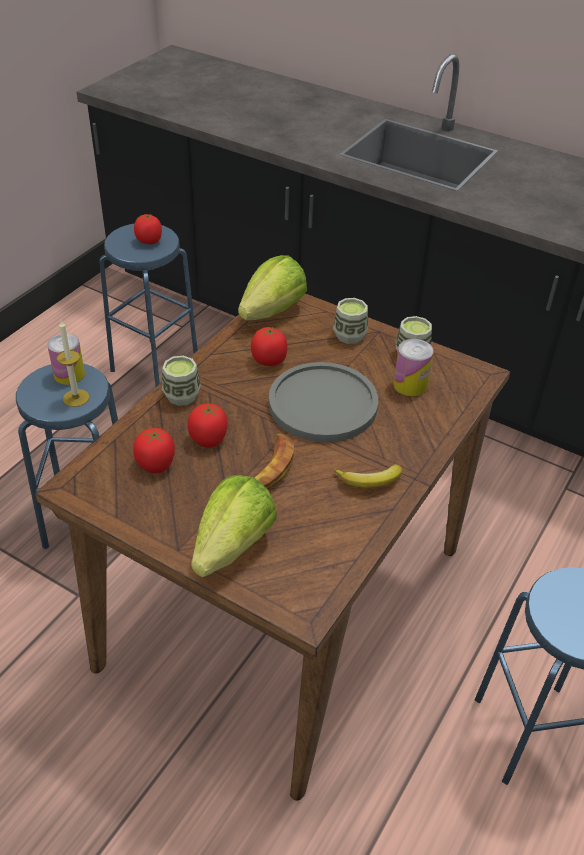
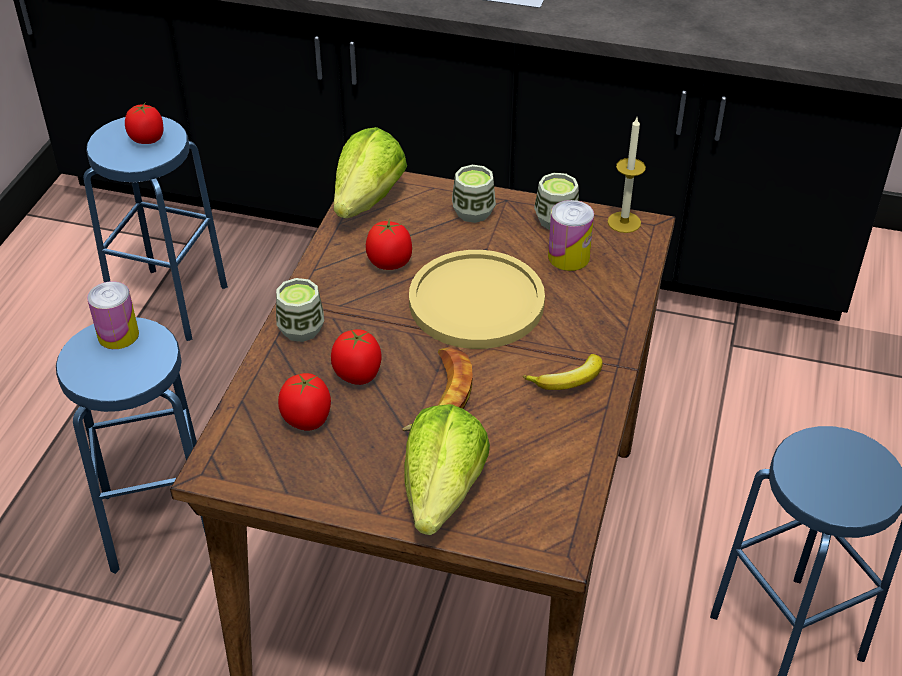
camera: 15 degrees left, 0 degrees up
(76, 398) = (140, 363): candle -> candle (624, 222)
(323, 404) = (476, 302): grey plate -> yellow plate

